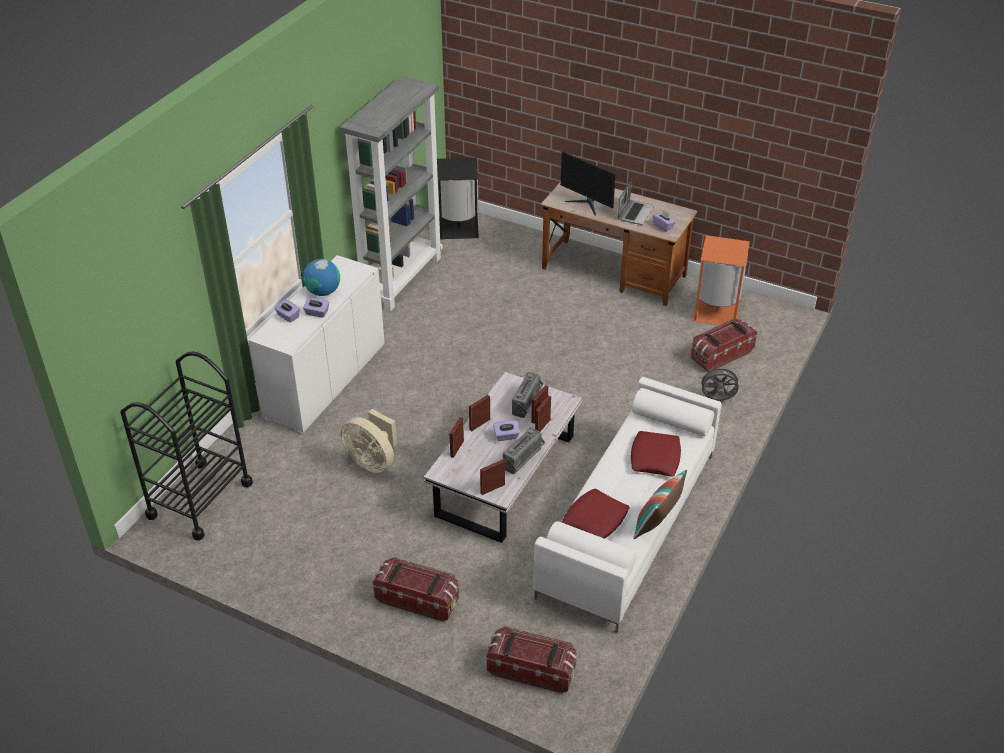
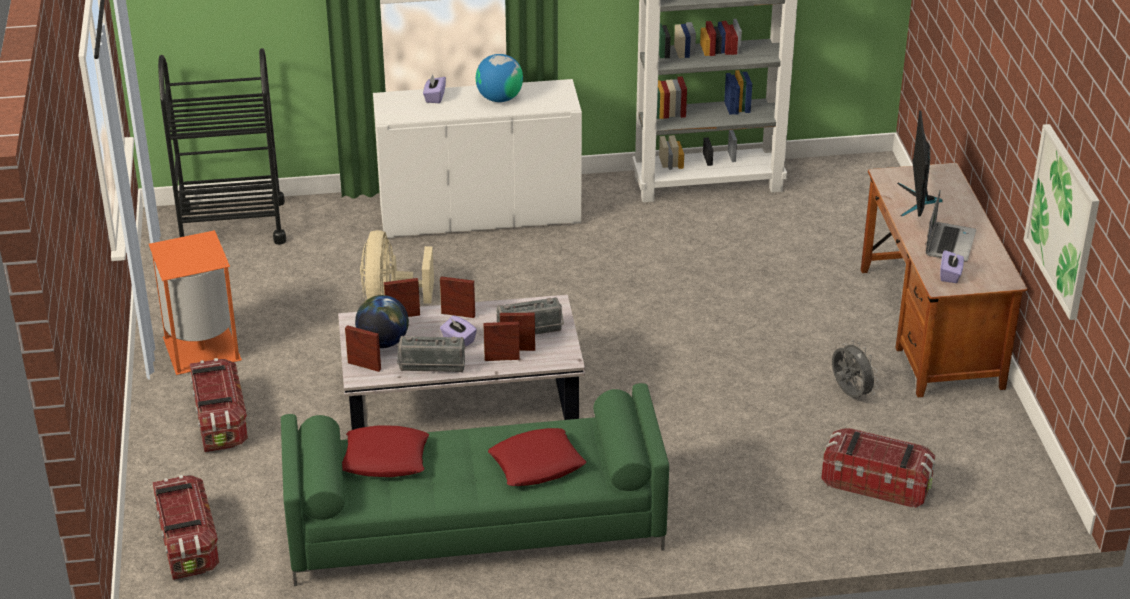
camera: 55 degrees right, 5 degrees down
(317, 313) = (459, 110): purple tissue box -> none
(459, 227) = (858, 178): black trash can -> none
(475, 469) = (383, 342): none -> globe
(628, 525) = (473, 527): white sofa -> green sofa
(635, 213) = (949, 243): laptop -> laptop turned 60 degrees counterclockwise
(657, 524) = (423, 508): pillow -> none
(715, 312) = (961, 444): orange trash can -> orange trash can (200, 349)
(717, 400) = (781, 514): grey fan -> grey fan (849, 394)
(729, 157) = (1063, 221): none -> picture

